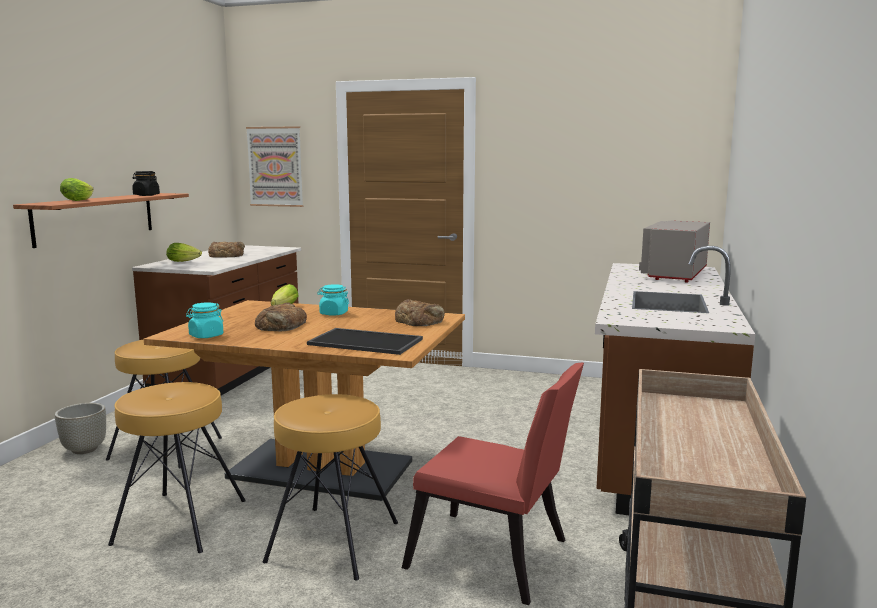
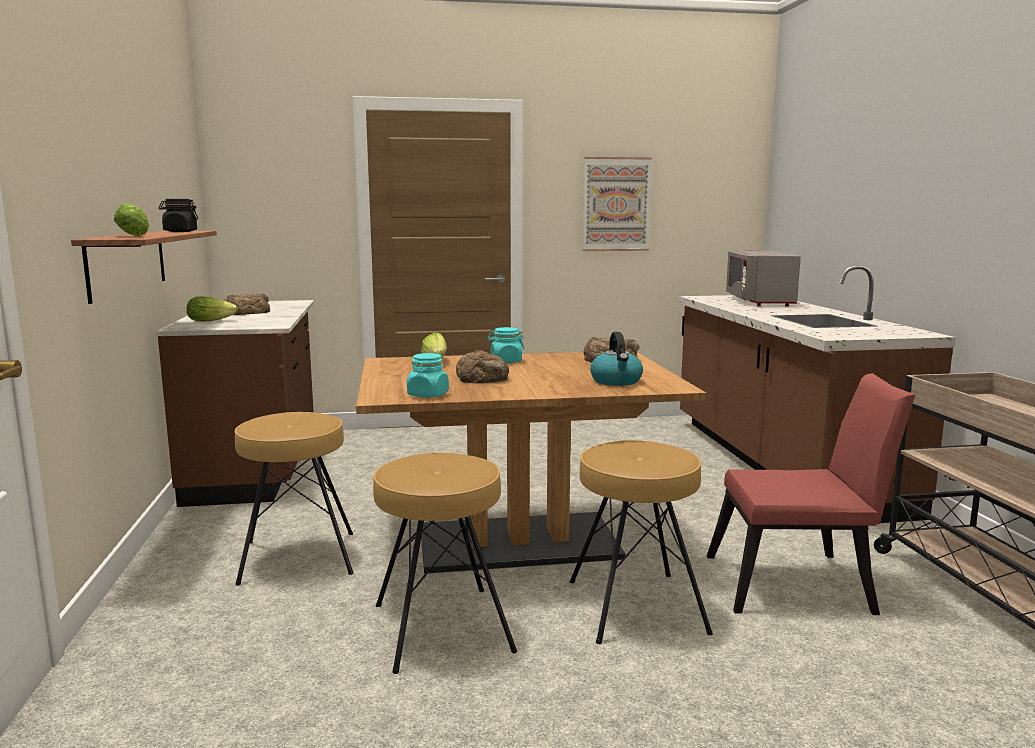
camera: 25 degrees left, 0 degrees up
(84, 449) = (184, 580): grey planter -> none
(275, 166) = (269, 200): picture -> picture (616, 204)
(367, 341) = (616, 381): tray -> kettle

